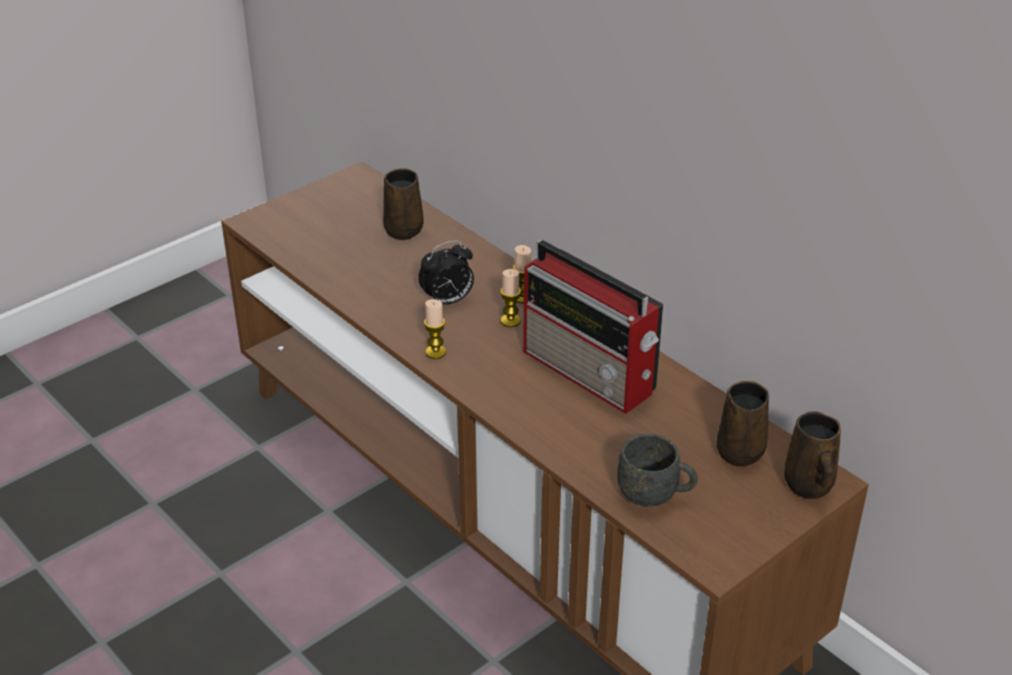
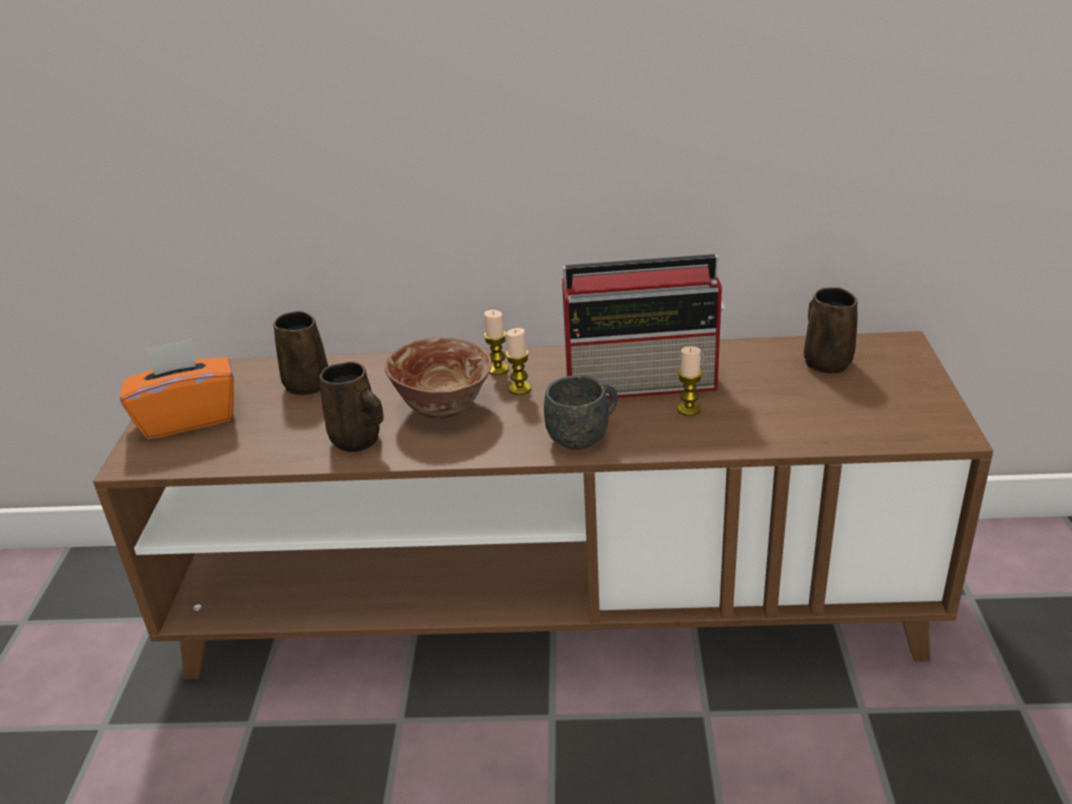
camera: 45 degrees left, 5 degrees down
(315, 210) = (188, 418): none -> orange tissue box
(435, 352) = (503, 446): candle -> candle (689, 409)
(447, 301) = (443, 407): alarm clock -> bowl
(655, 495) = (837, 422): grey mug -> grey mug (585, 435)
(809, 486) = (900, 353): brown mug -> brown mug (358, 441)

